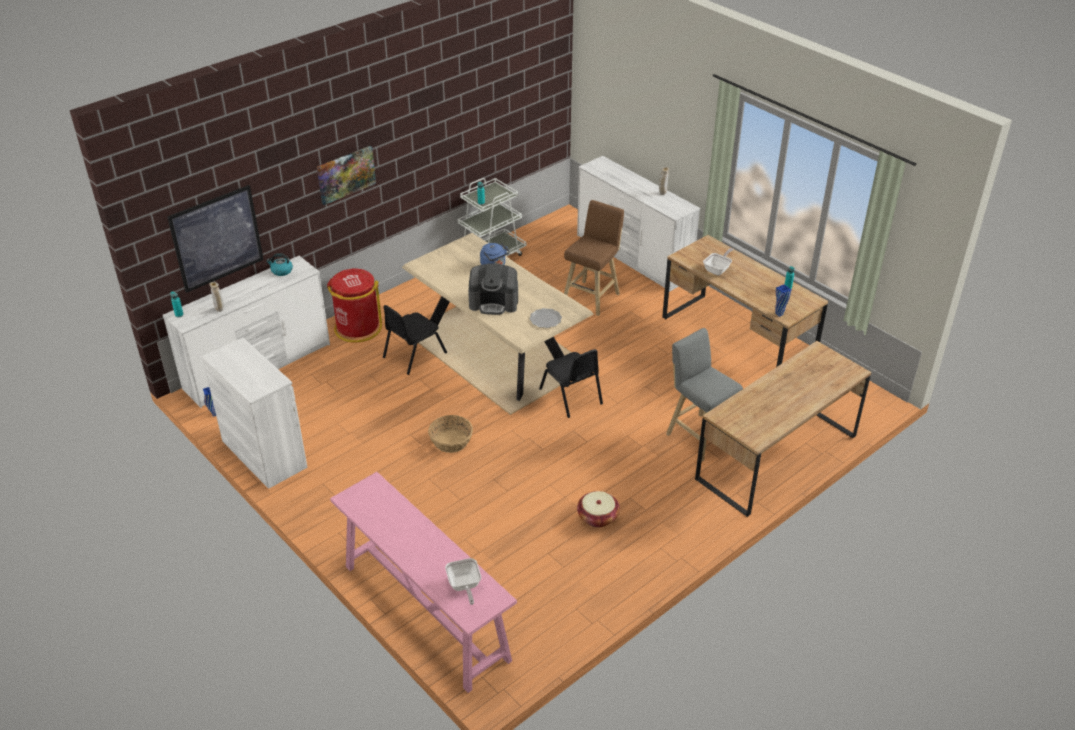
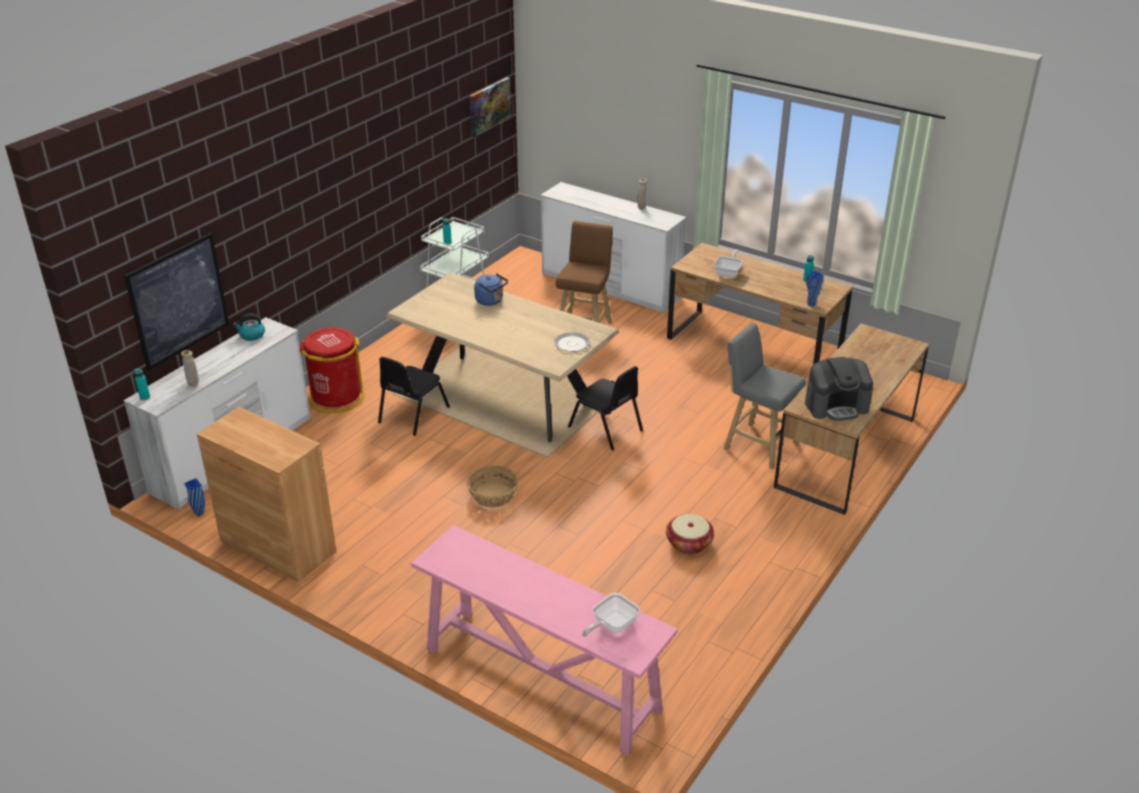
camera: 15 degrees left, 5 degrees down
(264, 454) = (278, 546): white cabinet -> brown cabinet
(346, 174) = (308, 217): picture -> picture (489, 106)
(464, 586) = (611, 626): frying pan -> frying pan turned 75 degrees clockwise
(494, 302) = (507, 335): coffee machine -> coffee machine (836, 406)

